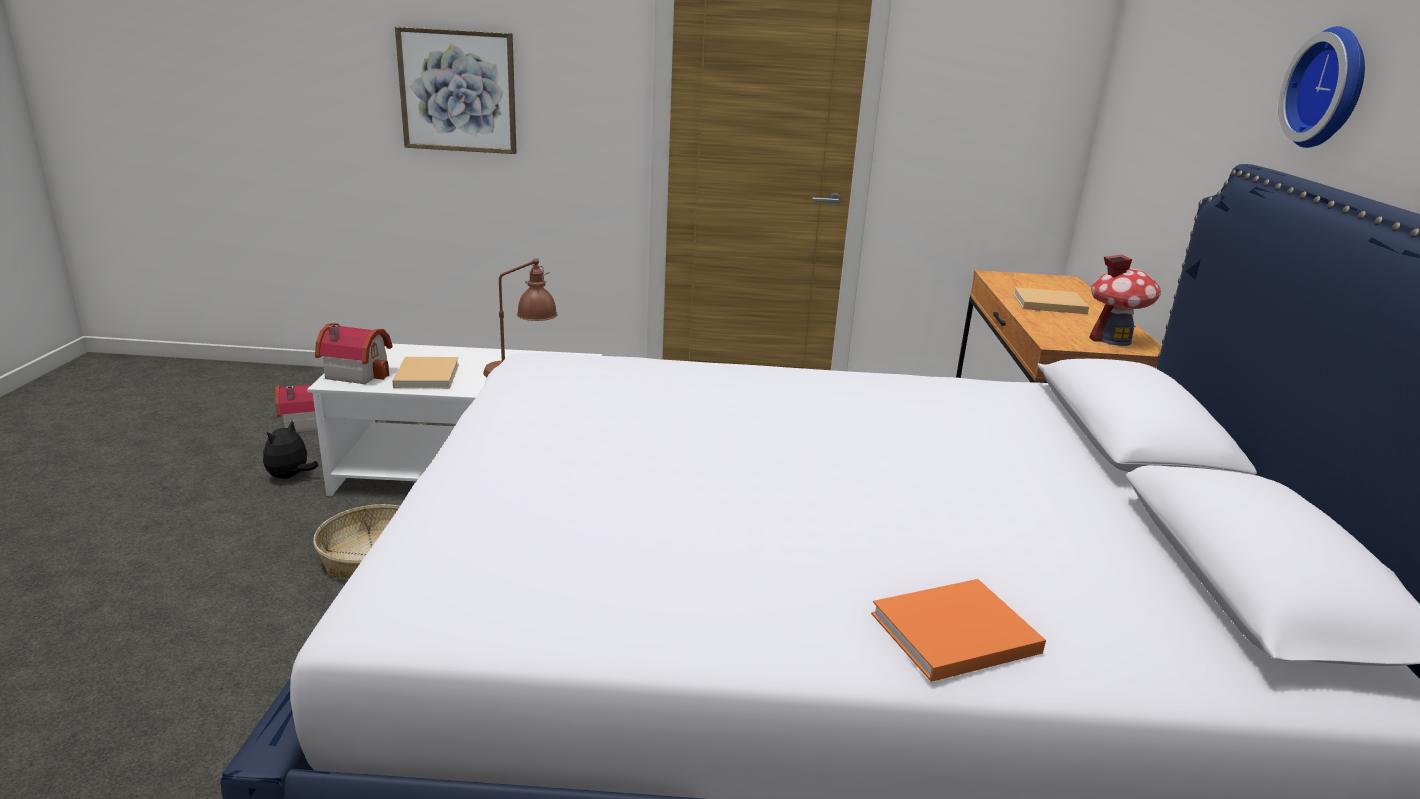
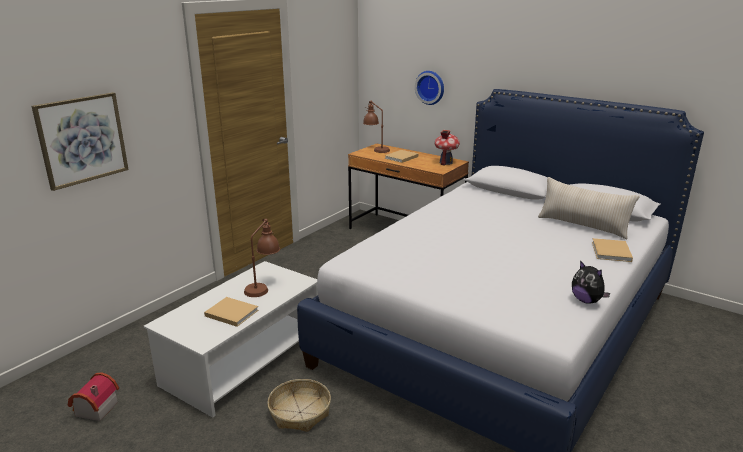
camera: 55 degrees left, 0 degrees up
(290, 477) = (170, 428): plush toy -> plush toy (586, 300)
(357, 372) = (197, 333): toy house -> none
(950, 634) = (611, 252): orange book -> beige book
(1044, 281) = (376, 149): none -> brown table lamp
(1070, 562) = (583, 226): none -> beige pillow
(1331, 88) = (519, 61): wall clock -> wall clock (430, 87)

